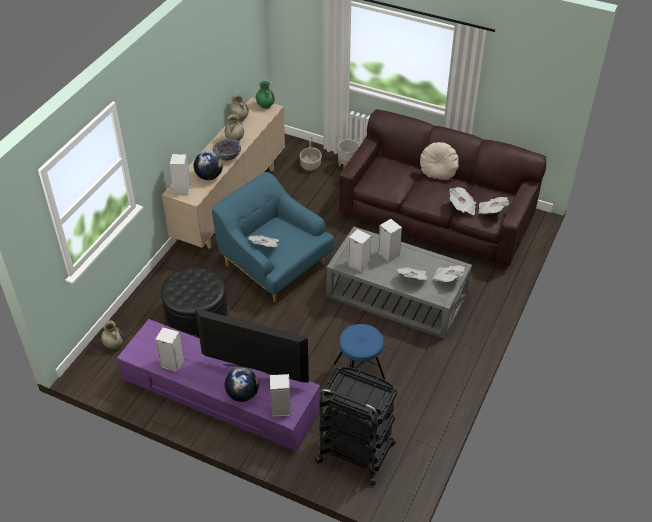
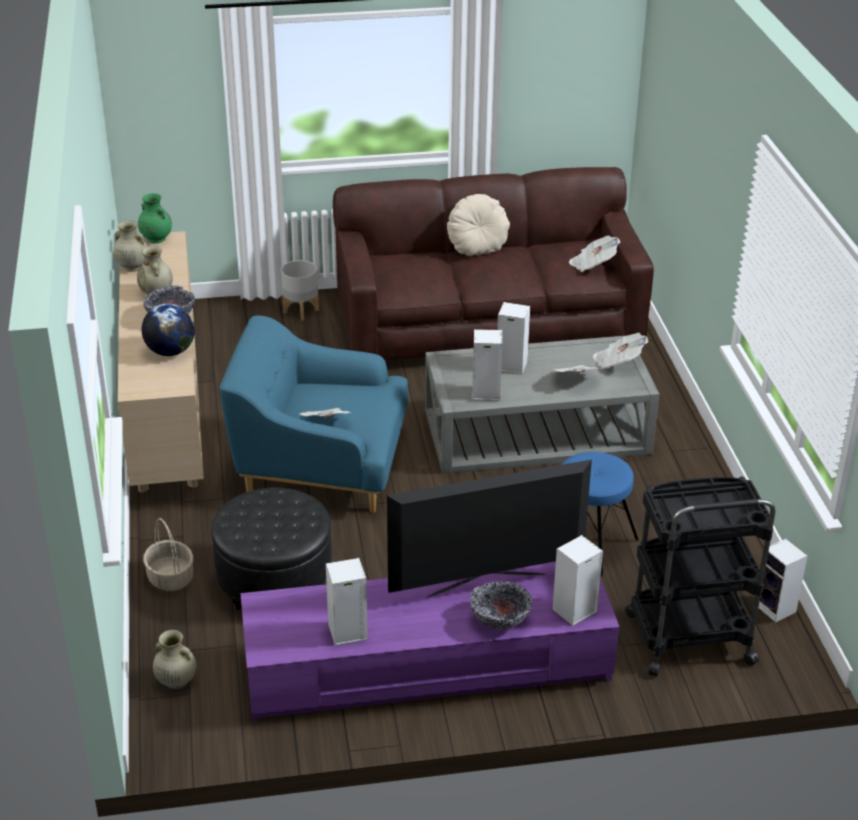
camera: 35 degrees left, 10 degrees down
(182, 189) = (146, 383): speaker -> speaker (777, 609)
(242, 394) = (499, 620): globe -> bowl
(310, 165) = (240, 326): basket -> basket (170, 578)
(462, 207) = (552, 273): newspaper -> none

